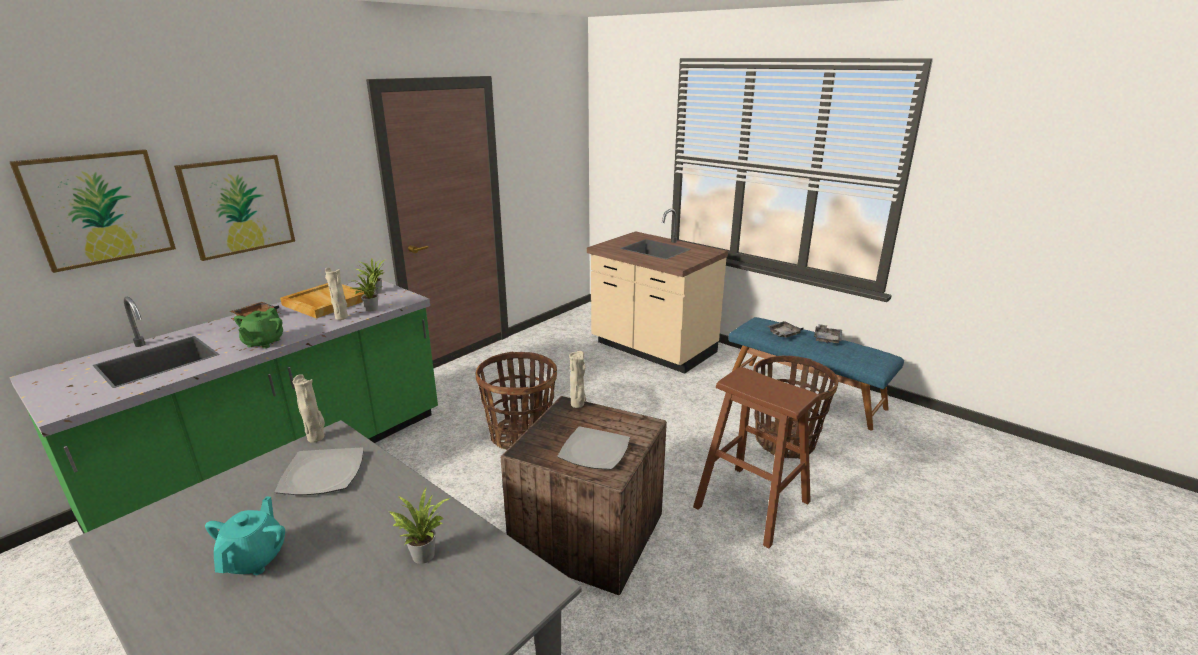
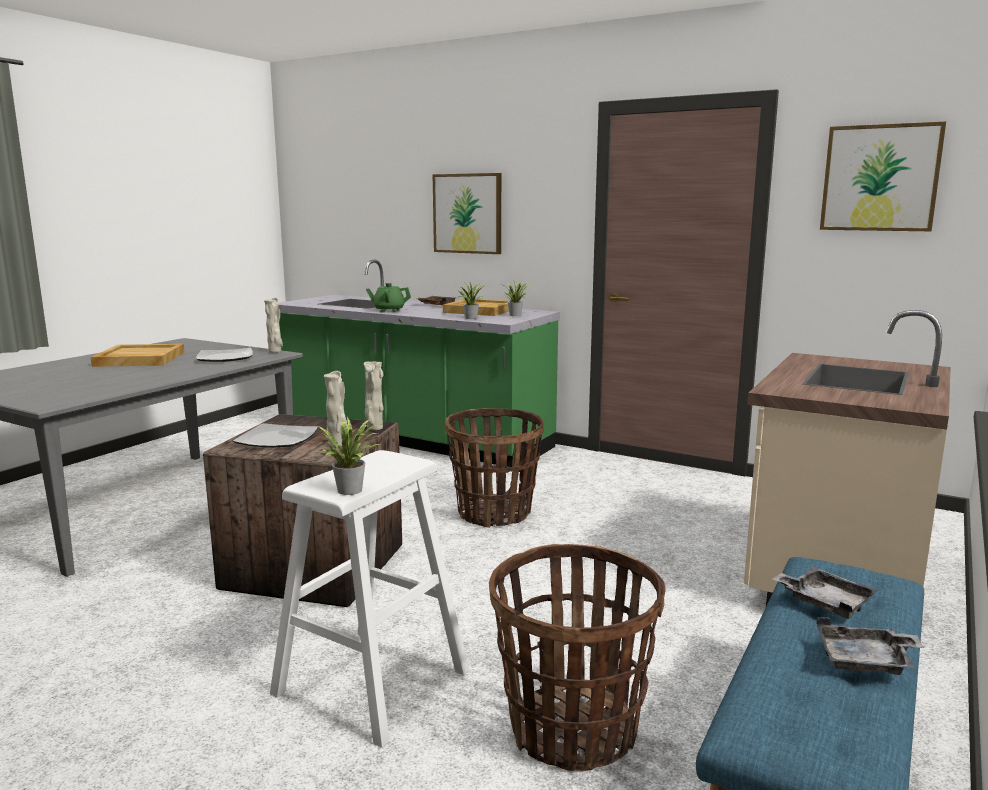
camera: 80 degrees right, 10 degrees down
(99, 208) = (392, 199): picture -> picture (880, 178)
(254, 559) = (139, 359): turquoise teapot -> beige tray
(342, 317) = (446, 315): beige vase -> beige vase (338, 444)
(422, 553) = (113, 382): potted plant -> potted plant (353, 489)
(751, 504) = (372, 682): brown stool -> white stool

